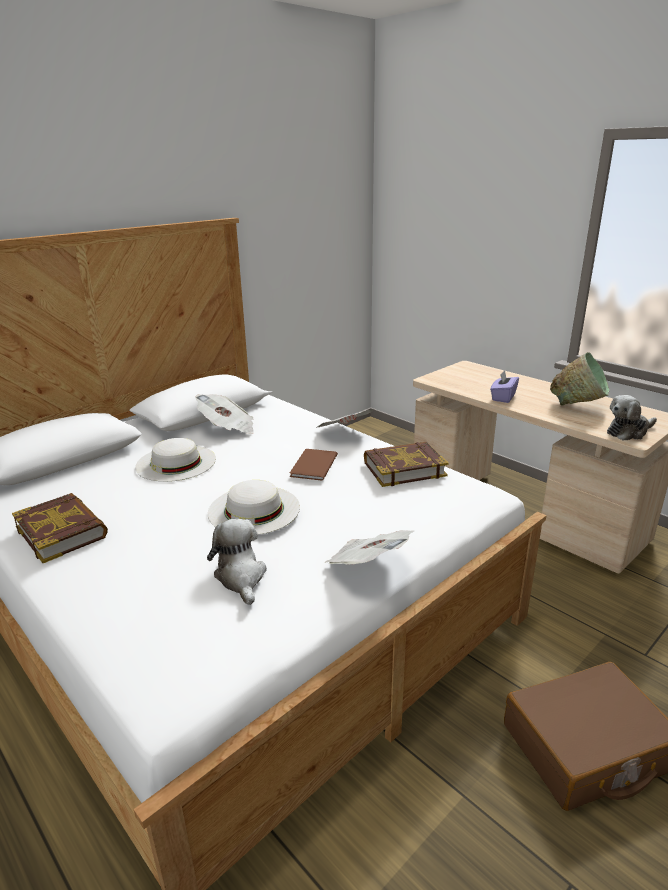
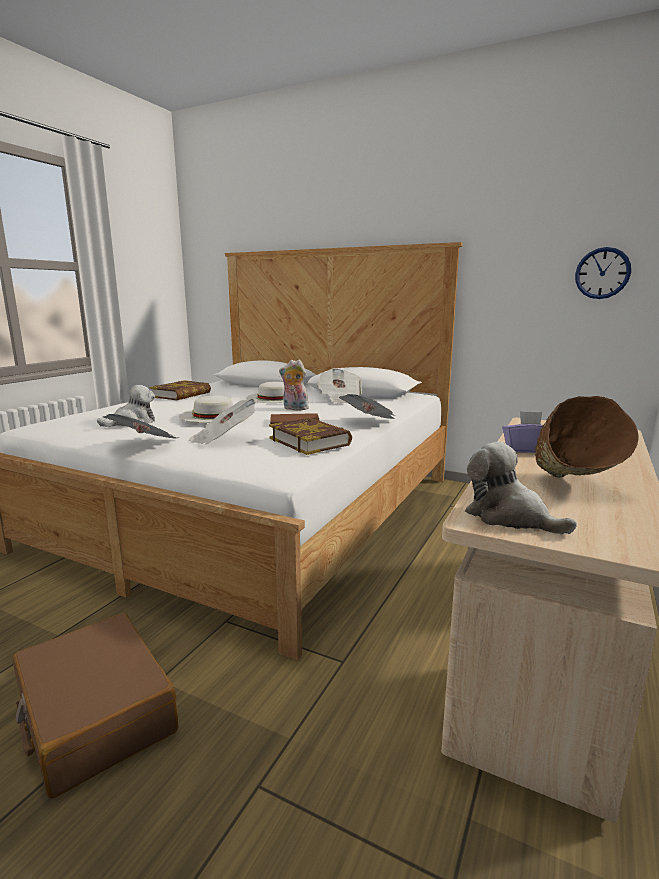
camera: 70 degrees right, 10 degrees down
(251, 459) = (294, 409): none -> plush toy
(334, 239) = (602, 273): none -> wall clock
(370, 512) = (224, 439): none -> newspaper
(578, 406) = (573, 486): green bowl -> brown bowl

